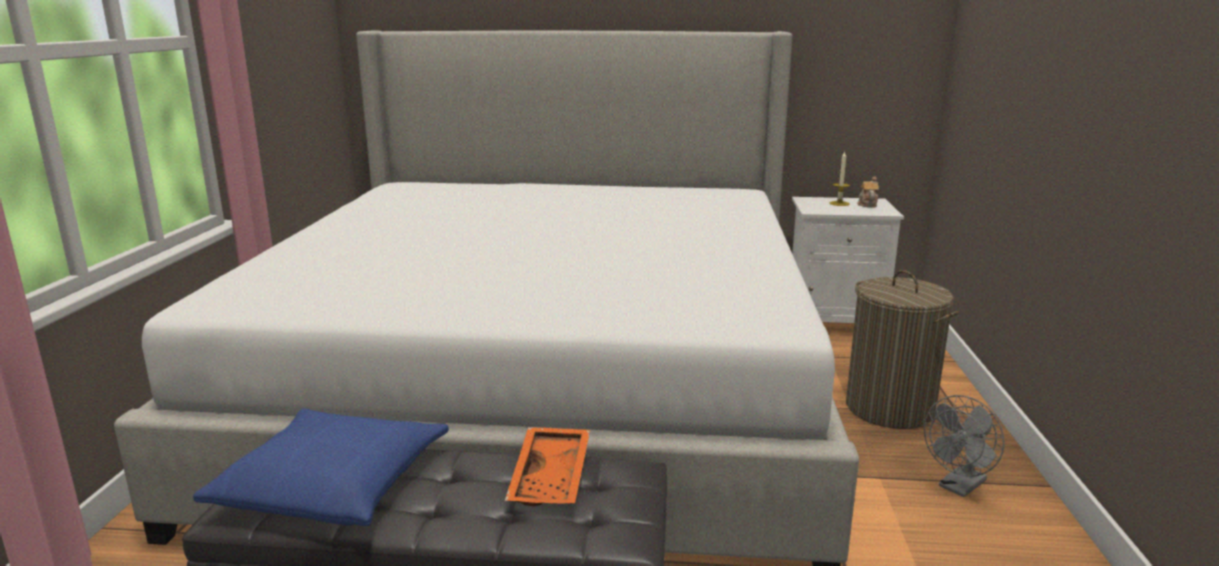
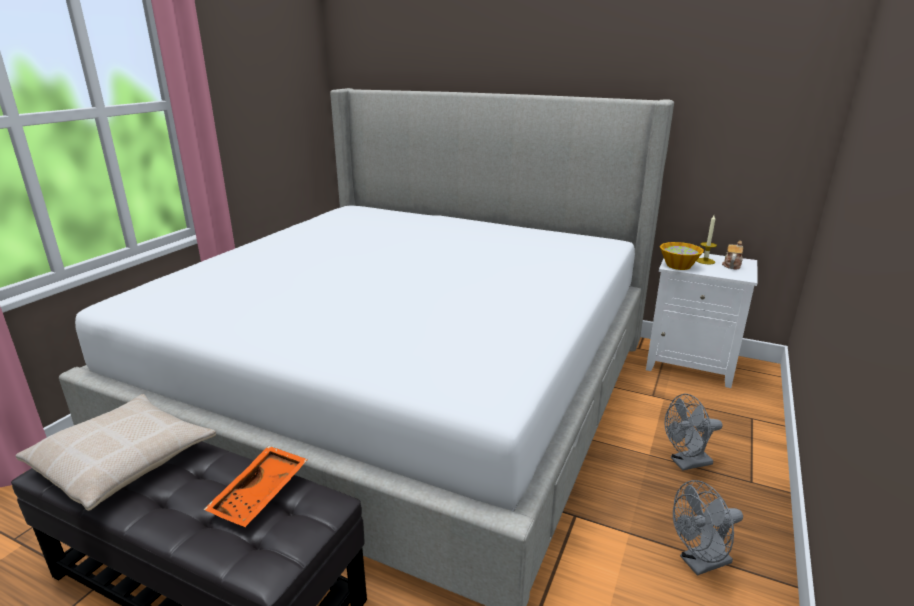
camera: 20 degrees right, 5 degrees up
(334, 484) = (124, 460): blue pillow -> beige pillow
(818, 209) = (678, 265): none -> bowl
(889, 408) = (686, 463): laundry basket -> grey fan

